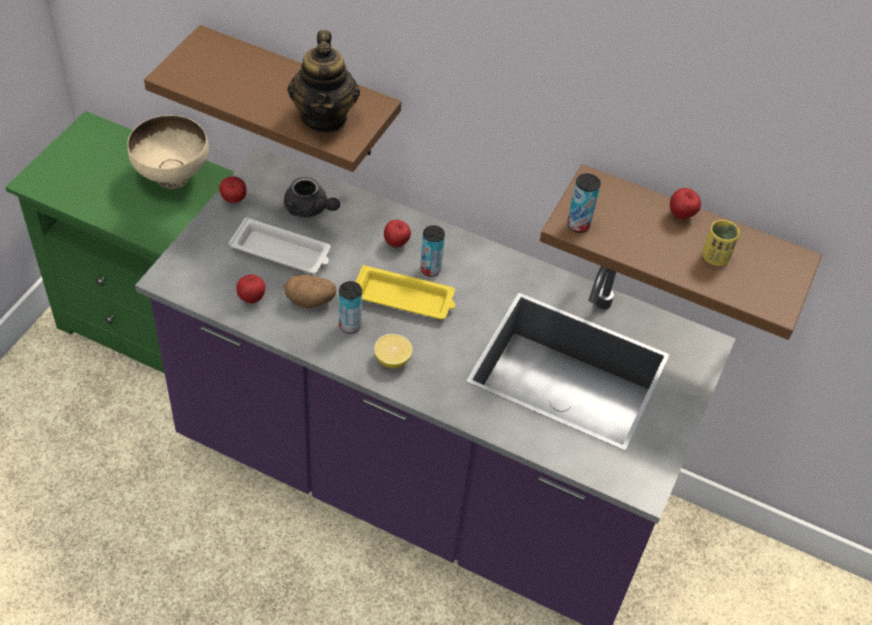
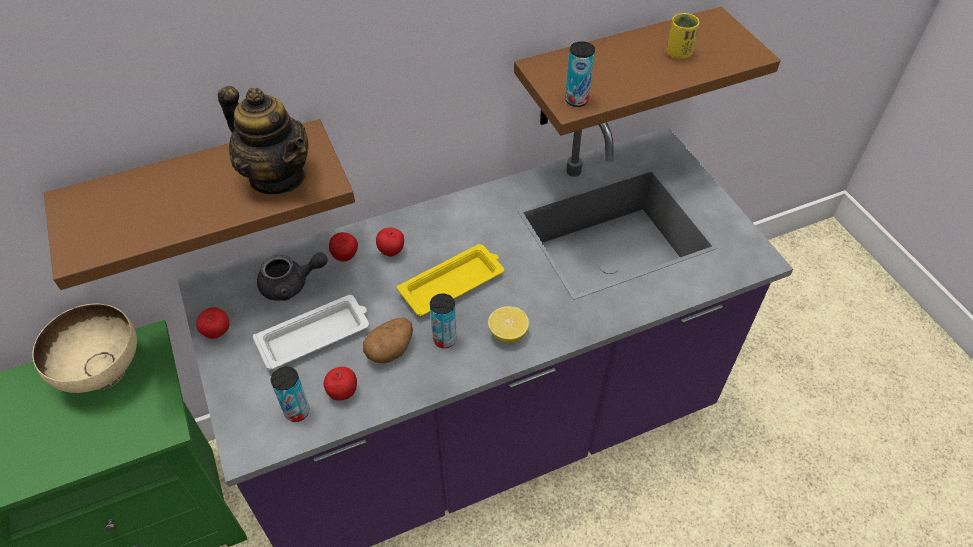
camera: 45 degrees left, 0 degrees up
(430, 269) = (441, 248): can -> can (297, 411)
(681, 215) = (621, 45): apple -> apple (345, 257)

